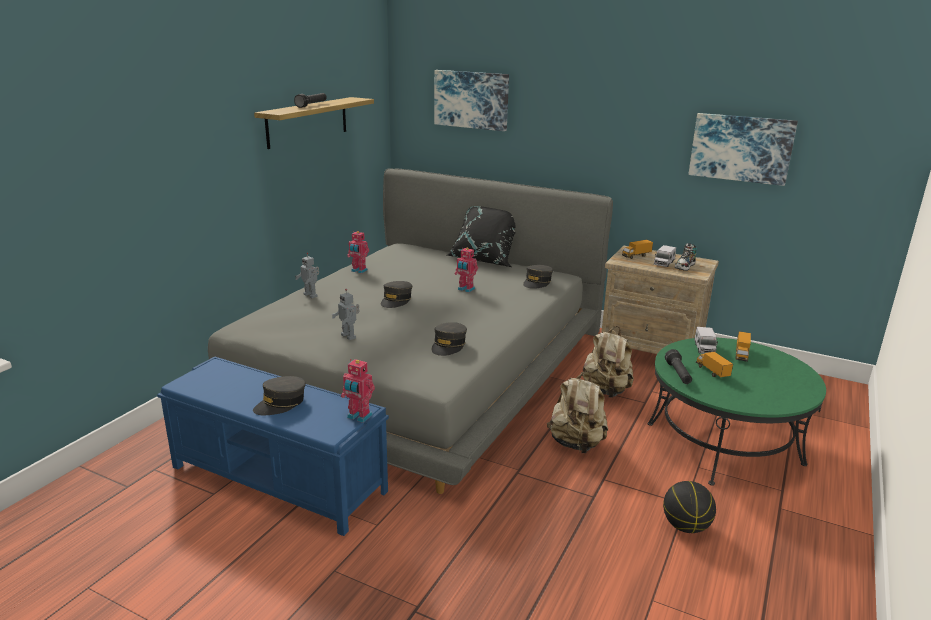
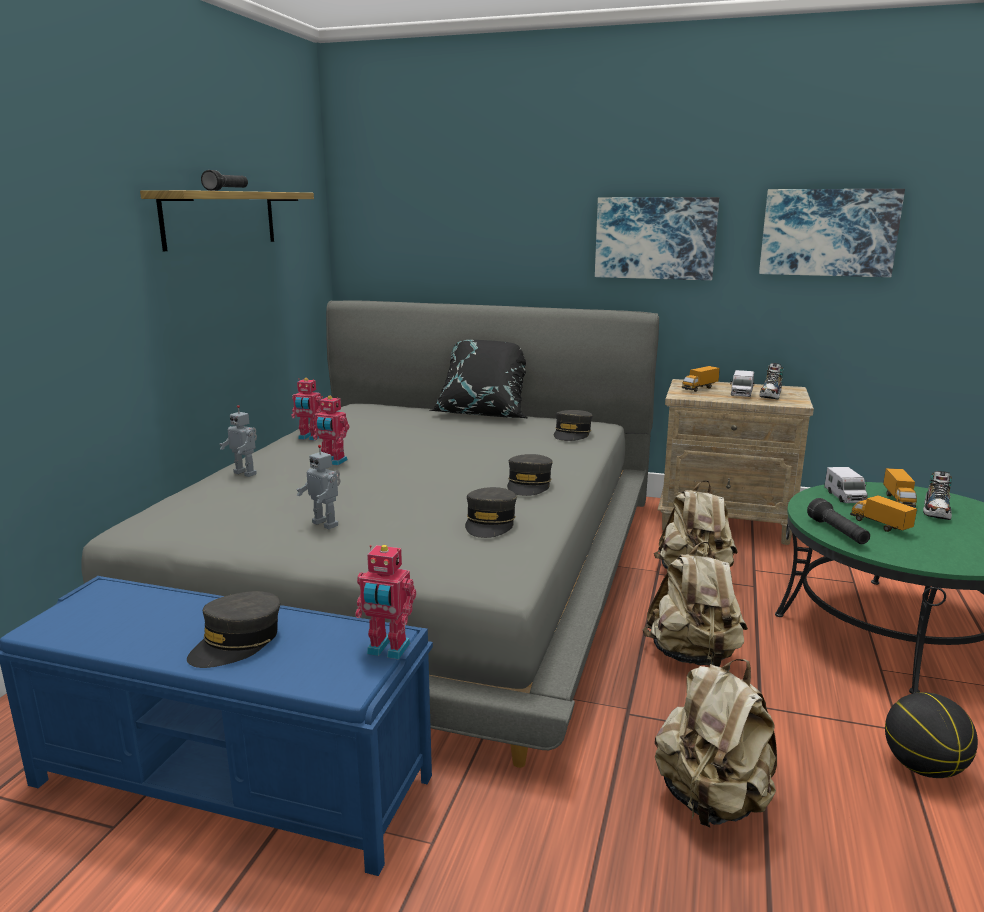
camera: 10 degrees left, 5 degrees down
(396, 300) = (382, 469): grey cap -> grey cap (529, 484)
(465, 289) = (477, 449): toy robot -> toy robot (333, 462)
(471, 99) = (447, 196): picture -> picture (655, 238)
(544, 526) = (712, 800): none -> beige backpack
(762, 365) = (936, 511): none -> shoe

